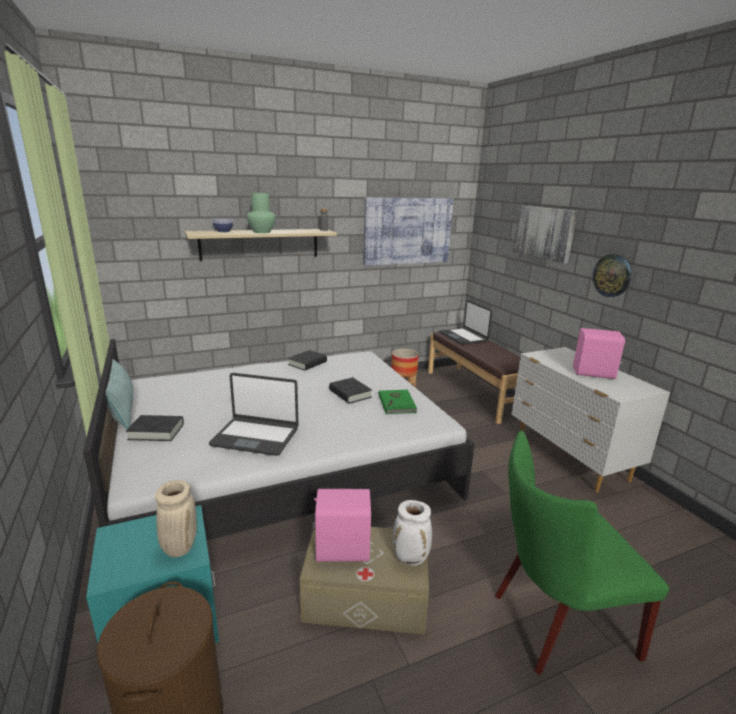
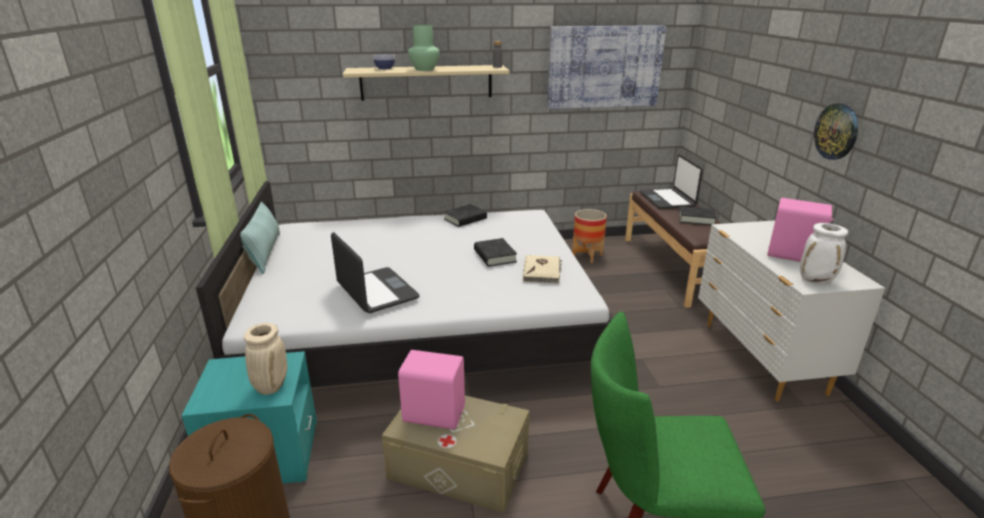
camera: 15 degrees right, 5 degrees up
(156, 431) = (287, 277): black book -> black book (696, 219)
(256, 436) = (376, 291): laptop -> laptop turned 150 degrees counterclockwise
(397, 403) = (542, 271): green book -> beige book
(411, 558) = (500, 434): white vase -> white vase (816, 280)
(544, 233) = (767, 72): picture -> none

